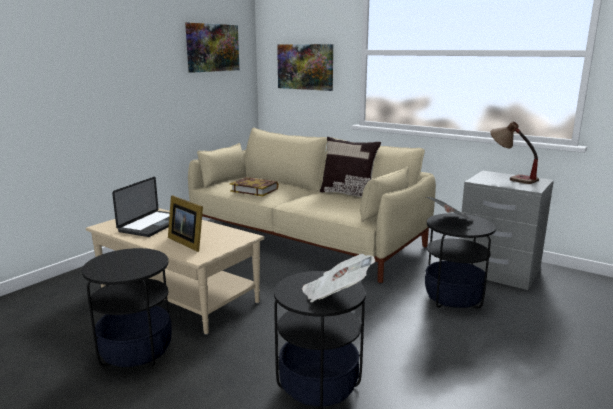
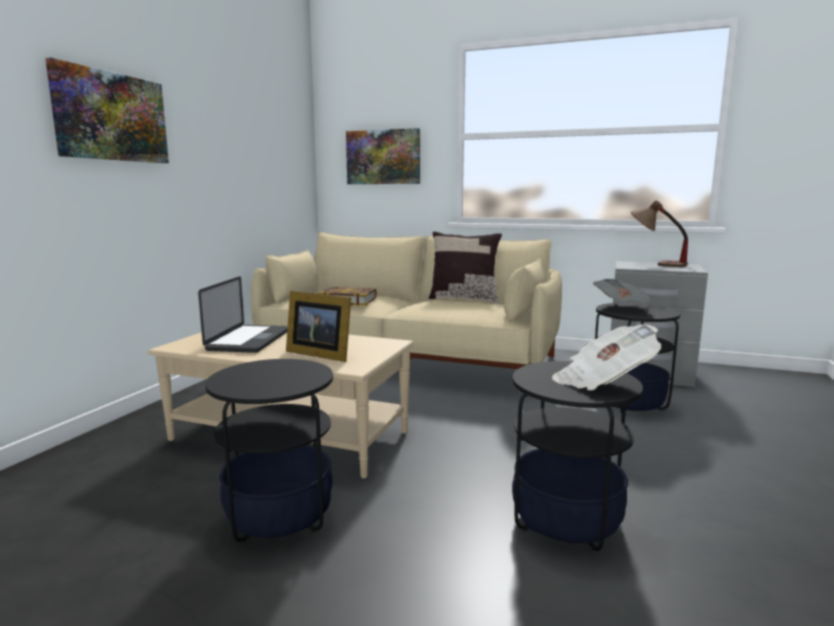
camera: 15 degrees left, 5 degrees down
(212, 47) = (272, 129): picture -> picture (111, 117)

